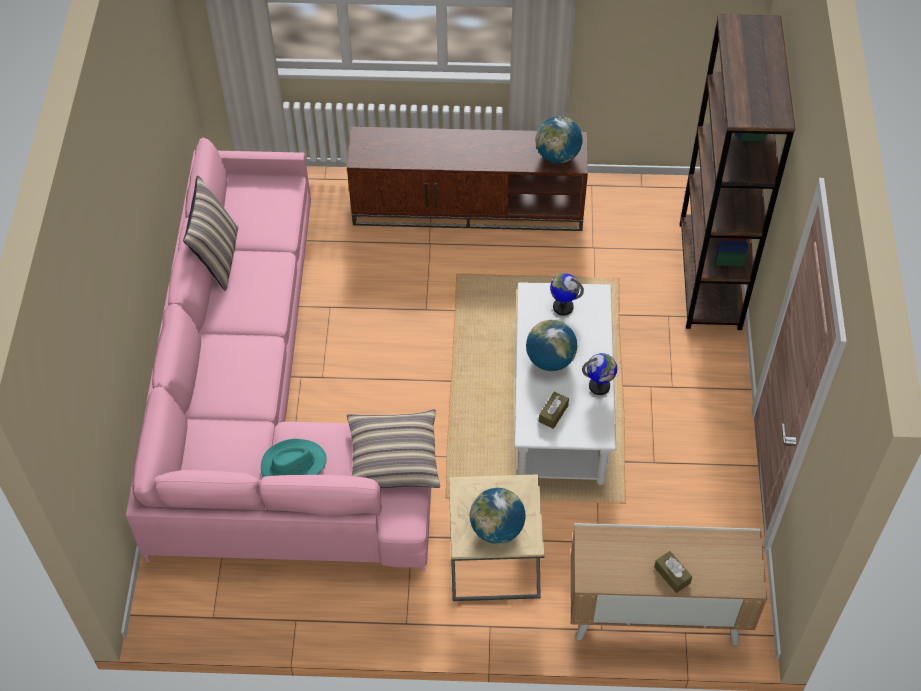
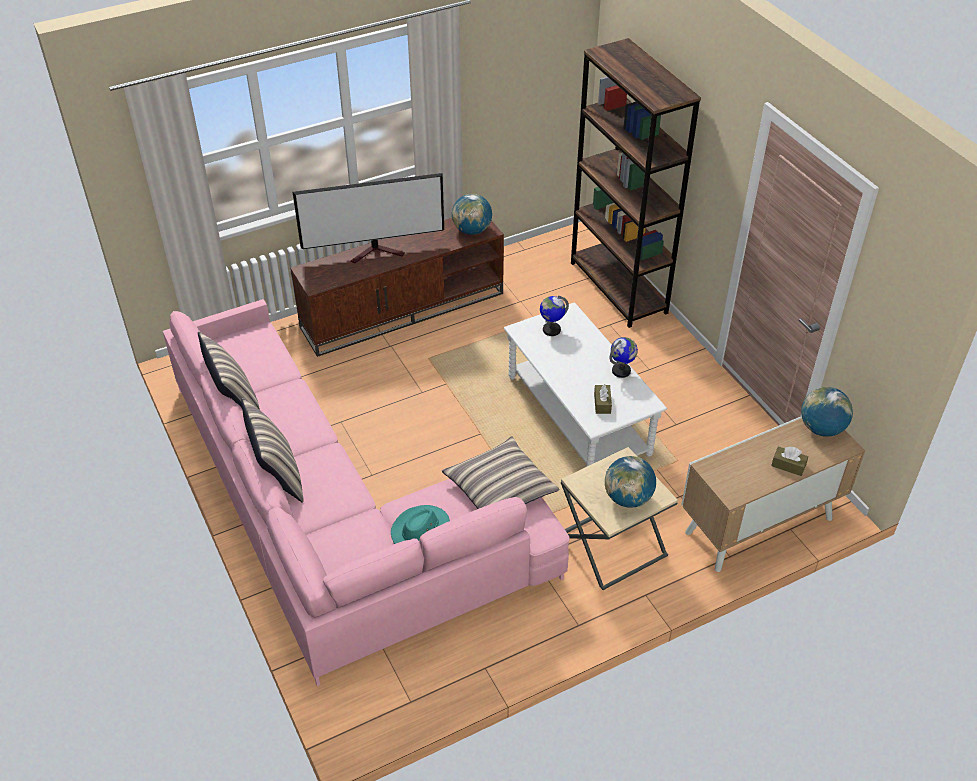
camera: 30 degrees left, 10 degrees down
(207, 349) = (277, 476): none -> pillow
(446, 143) = (378, 252): none -> television
(550, 360) = (570, 368): globe -> globe (821, 428)

